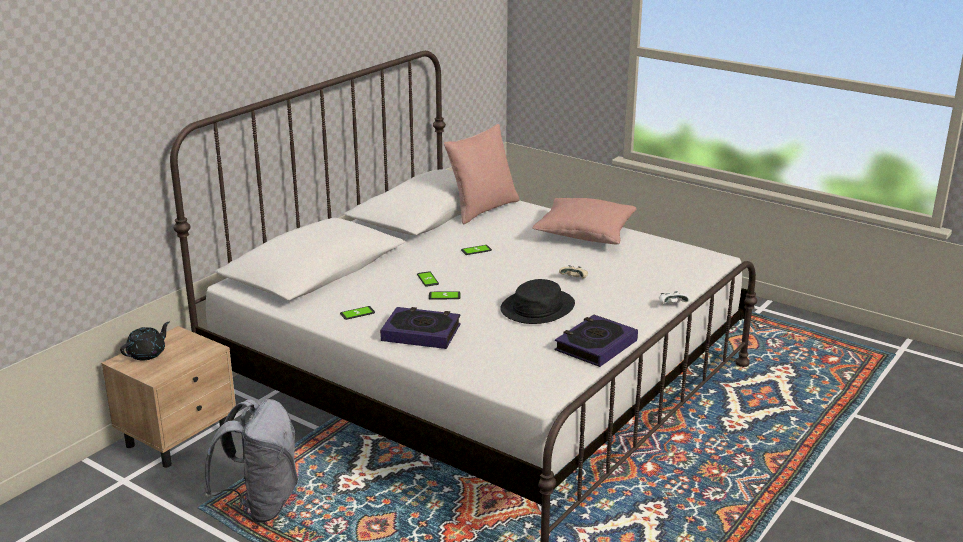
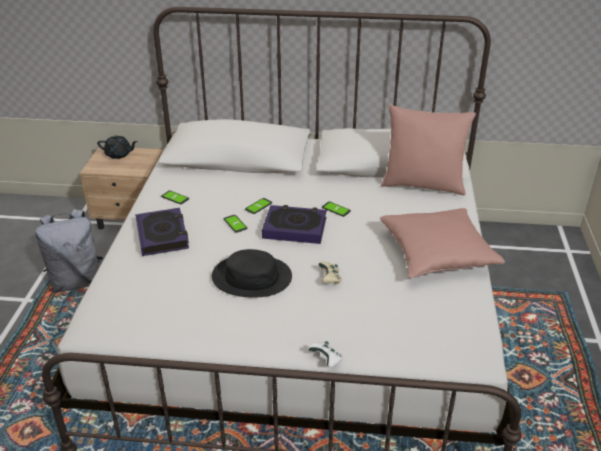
camera: 60 degrees right, 10 degrees up
(595, 345) = (201, 335): book -> book (294, 228)

